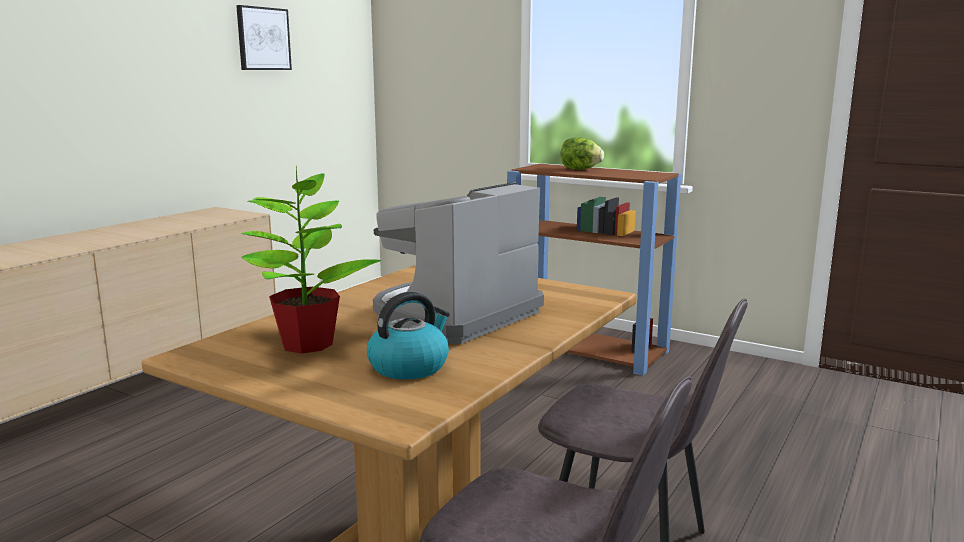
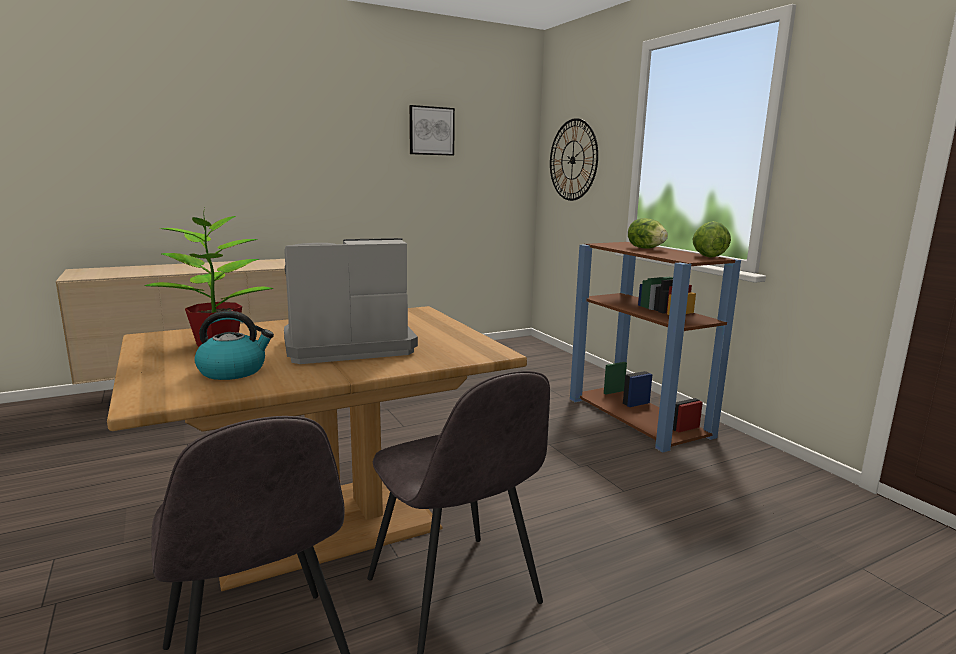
camera: 30 degrees right, 0 degrees up
(430, 73) = (573, 160): none -> wall clock
(652, 173) = (708, 257): none -> lettuce

